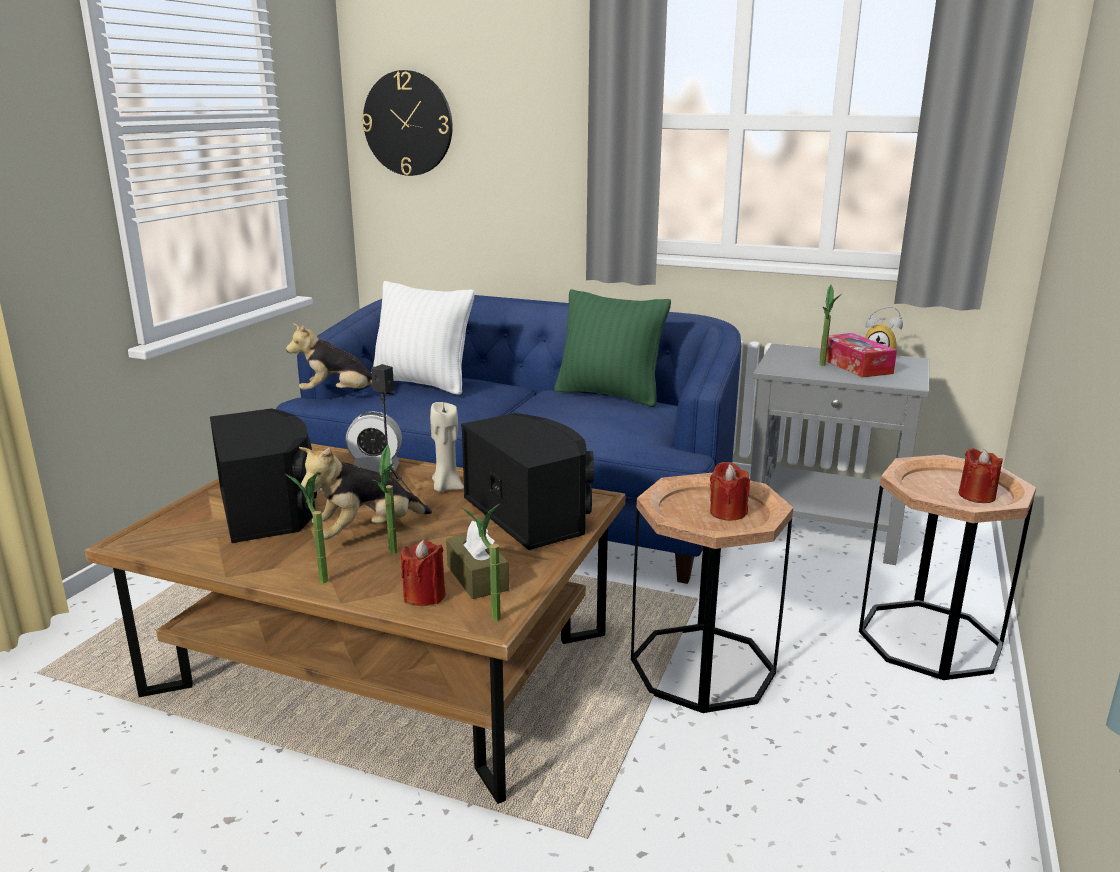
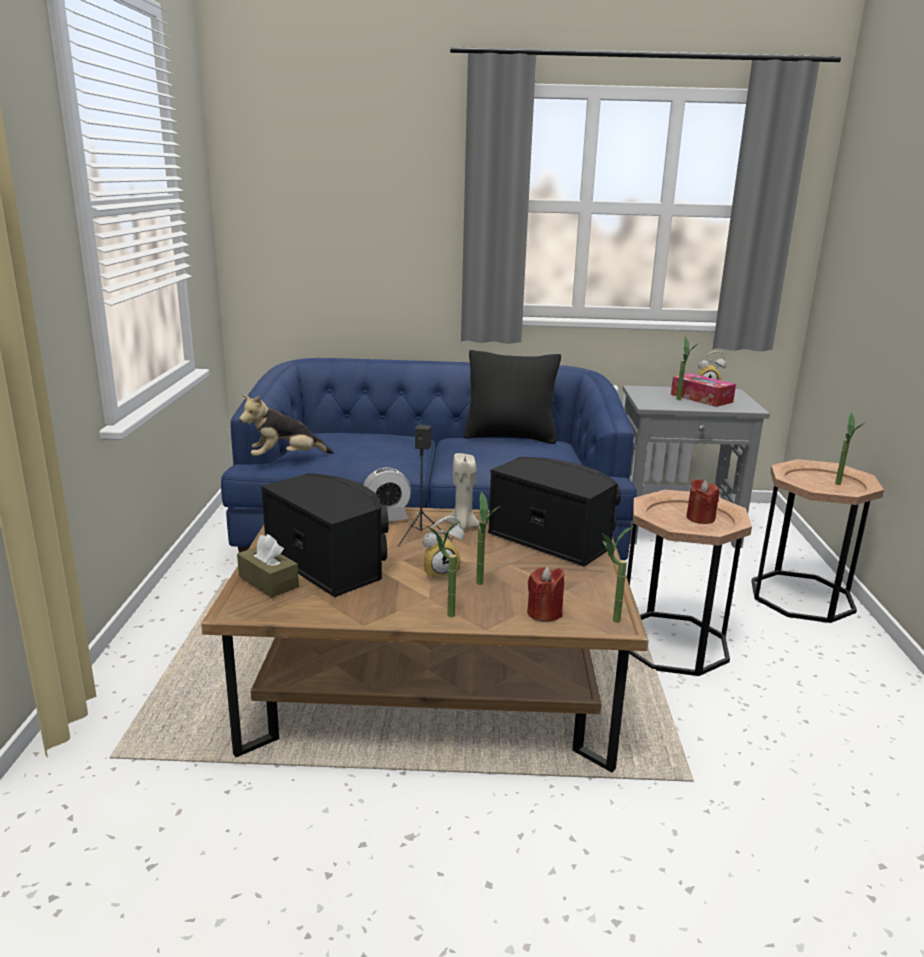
camera: 20 degrees left, 0 degrees up
(367, 533) = (440, 572): plush toy -> alarm clock
(408, 123) = (281, 204): wall clock -> none
(422, 384) = (347, 441): white pillow -> none
(477, 578) = (568, 593): brown tissue box -> brown tissue box (268, 581)
(609, 395) = (510, 437): green pillow -> black pillow
(976, 496) = (841, 486): red candle -> potted plant

